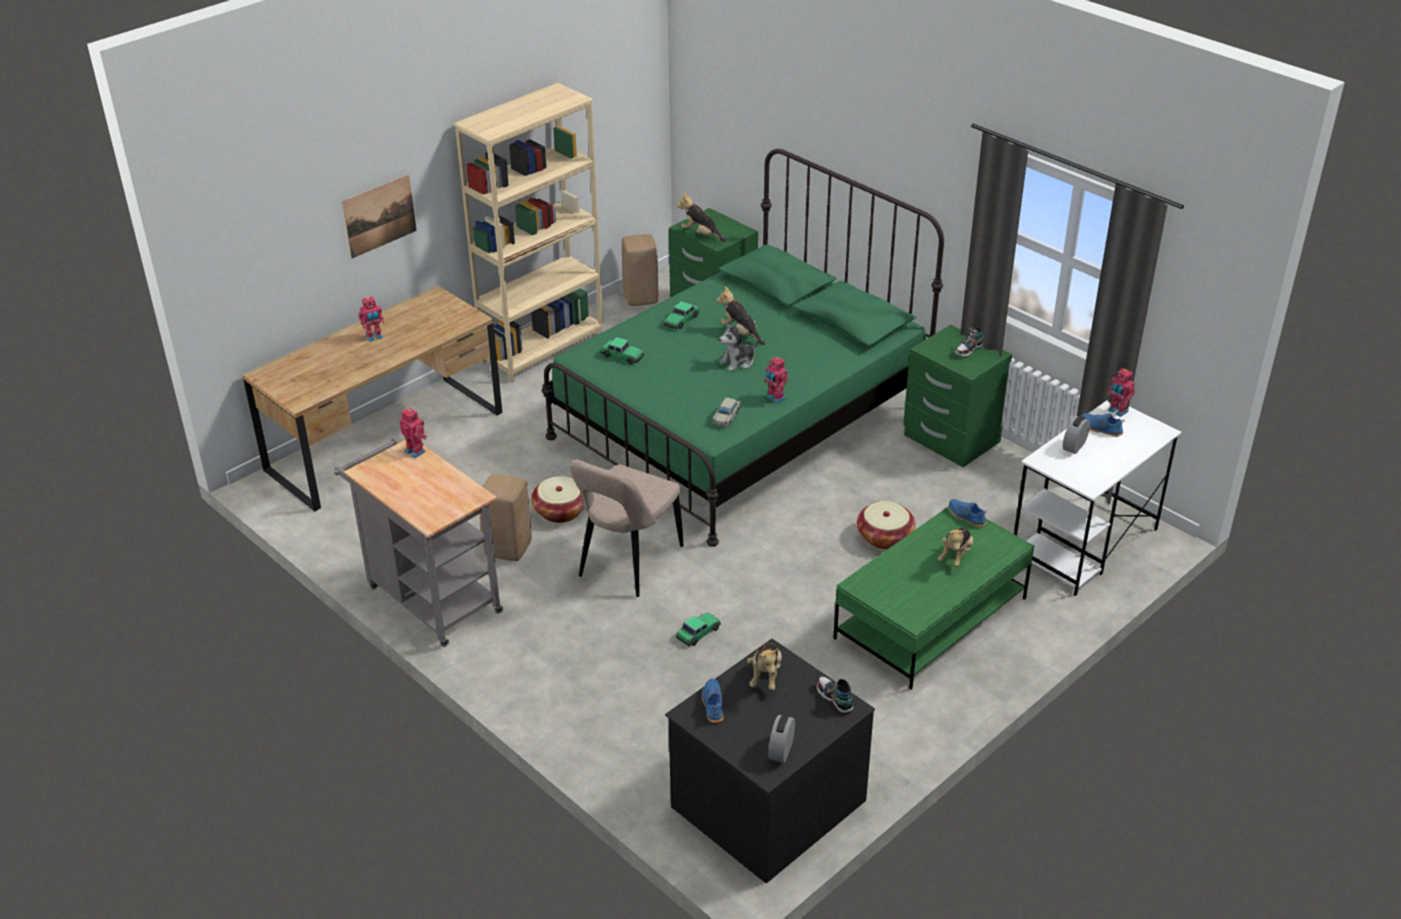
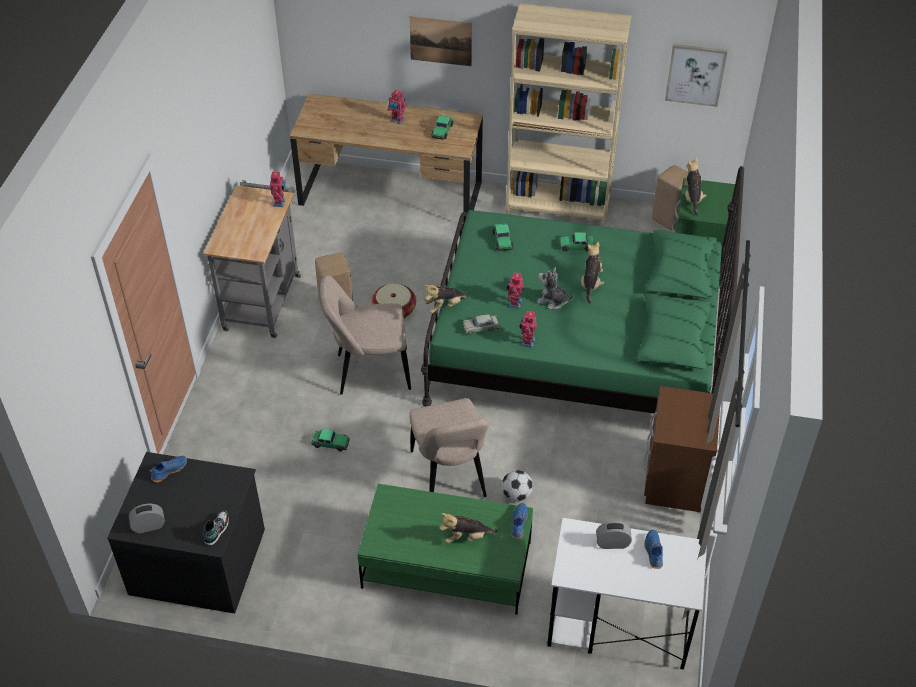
camera: 55 degrees right, 10 degrees up
(430, 317) = (442, 131): none -> toy car
(619, 123) = (695, 74): none -> picture
(765, 675) = (215, 483): plush toy -> plush toy (444, 306)
(823, 570) = (449, 477): none -> beige chair
(884, 537) = (516, 495): basket -> football
(950, 439) = (674, 479): green nightstand -> brown nightstand
(968, 350) = (693, 421): shoe -> none
(1117, 411) = (689, 553): toy robot -> toy robot (514, 303)

